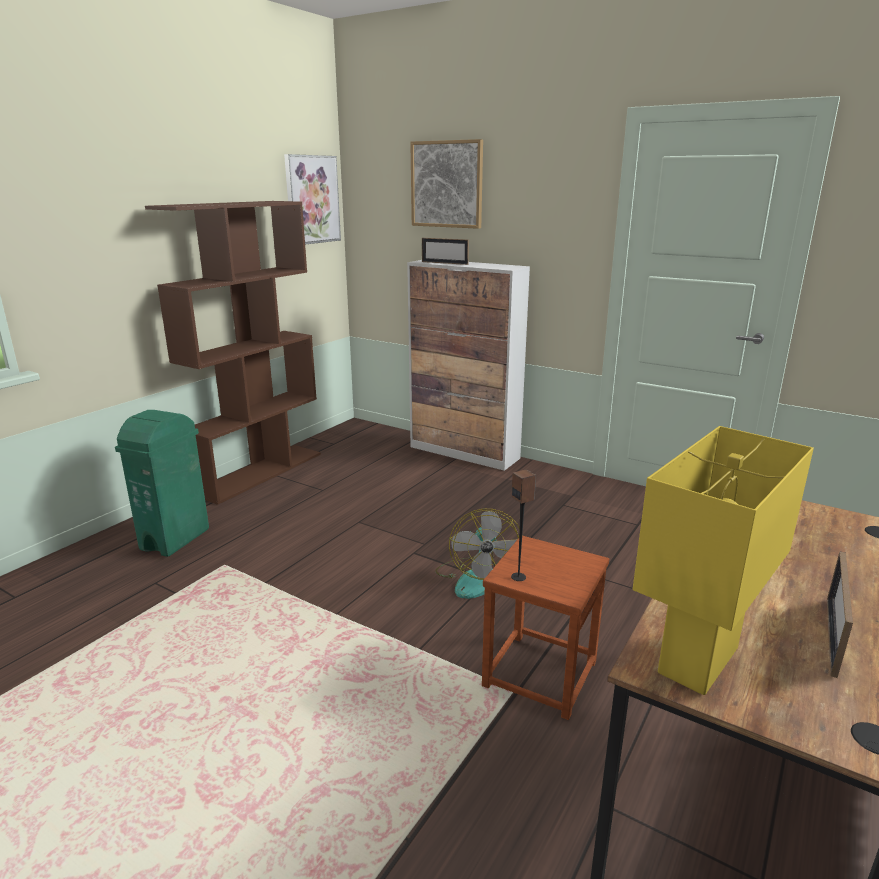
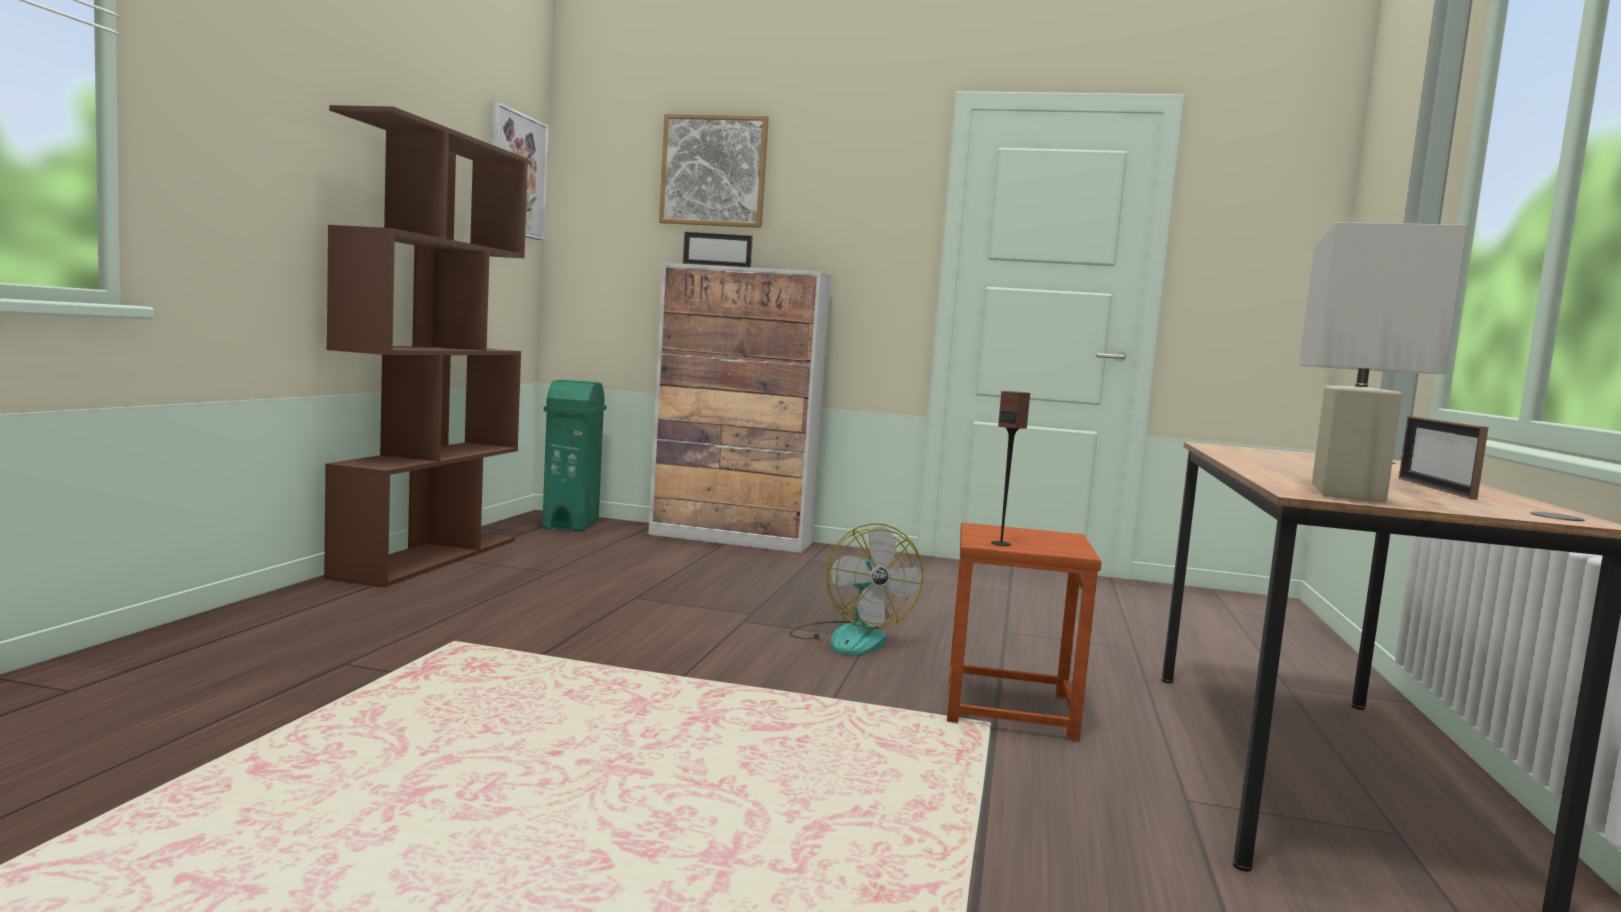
camera: 20 degrees left, 15 degrees down
(176, 539) = (341, 621): green trash can -> green trash can (571, 524)
(698, 660) = (1346, 493): yellow table lamp -> white table lamp

